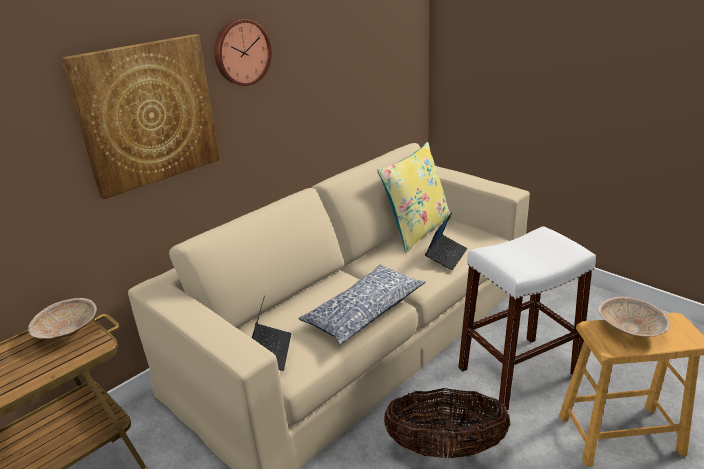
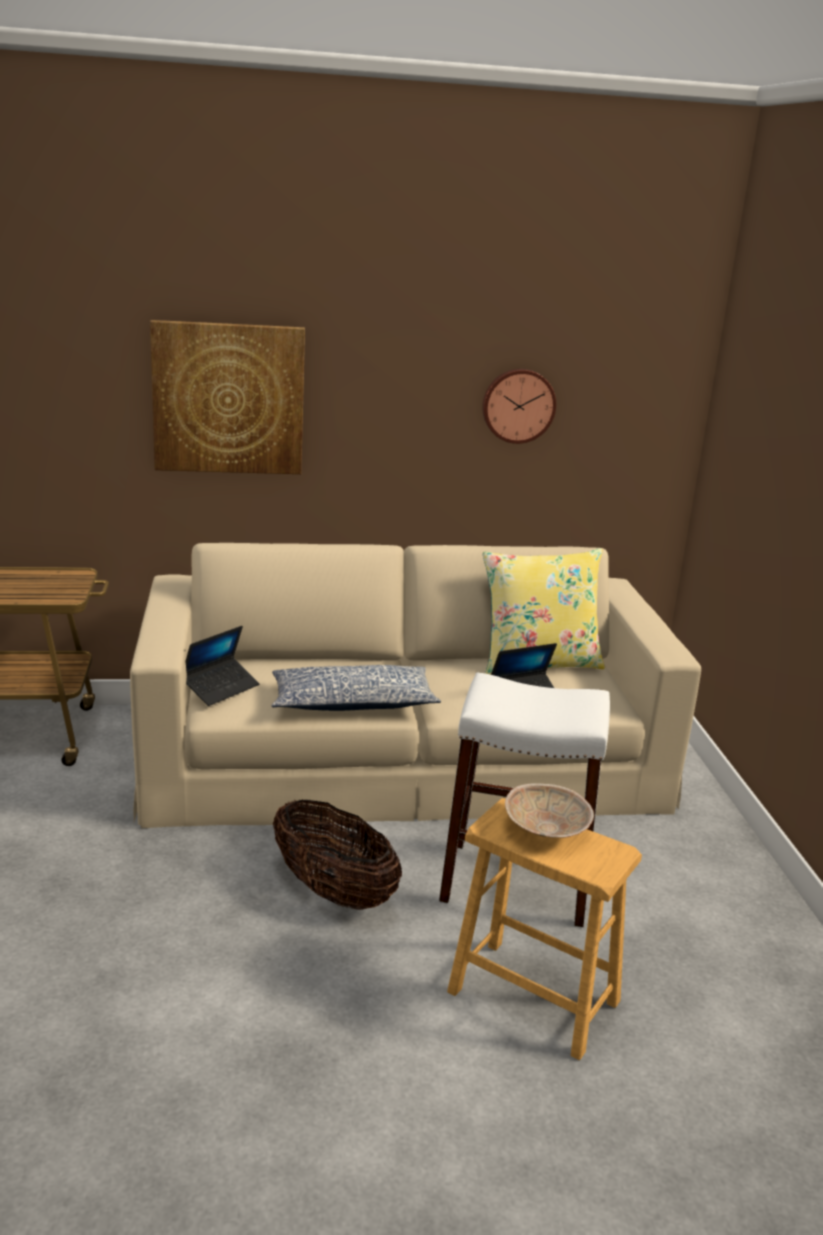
camera: 35 degrees right, 5 degrees down
(67, 332) = (65, 581): beige bowl -> none
(241, 52) = (363, 360): wall clock -> wall clock (518, 405)

